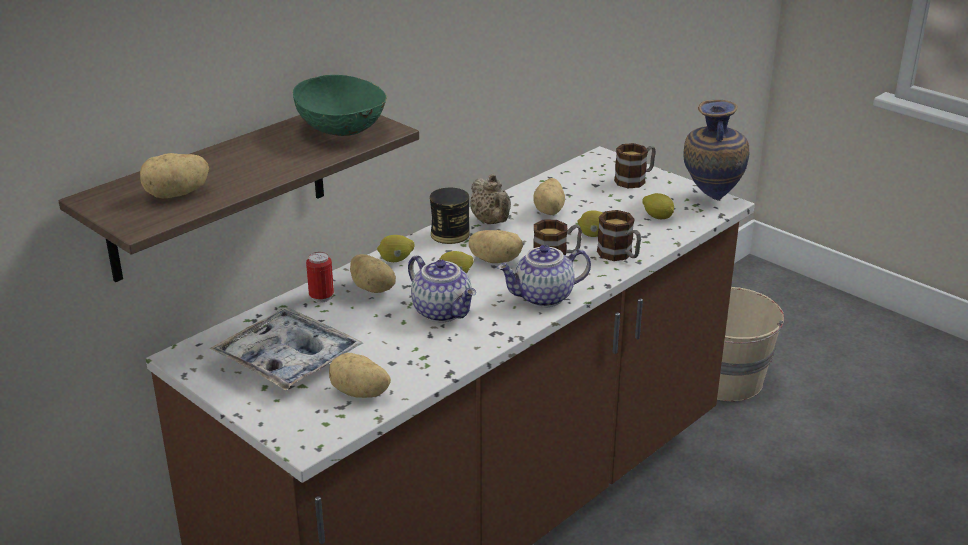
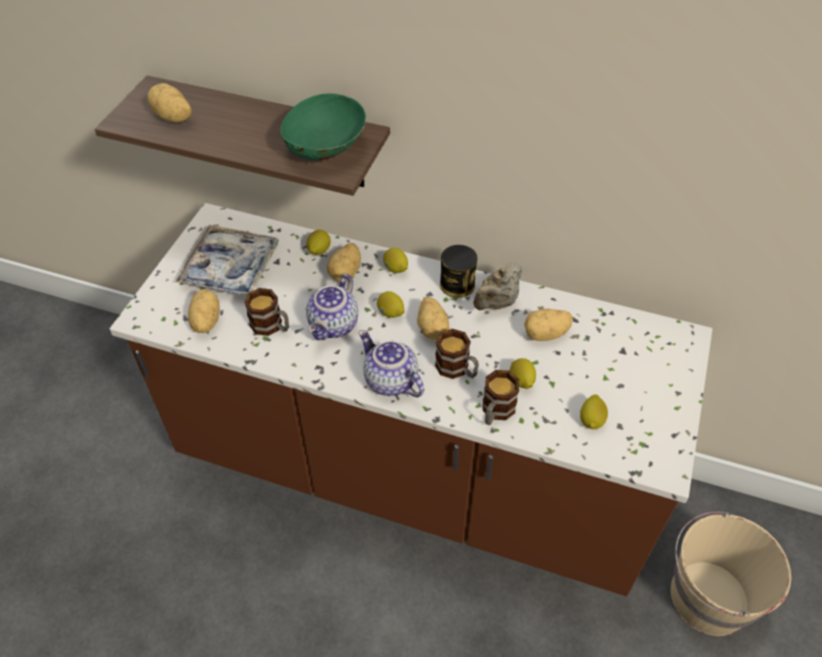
camera: 65 degrees right, 20 degrees up
(321, 297) = (318, 251): can -> lemon
(635, 179) = (658, 378): mug -> mug (271, 326)
(710, 198) = (666, 453): vase -> none

